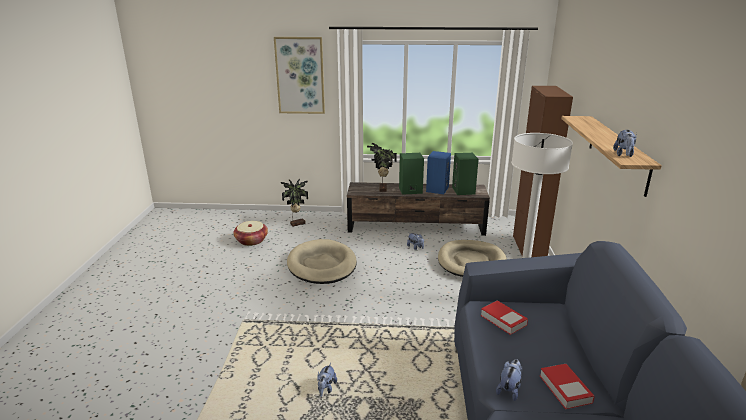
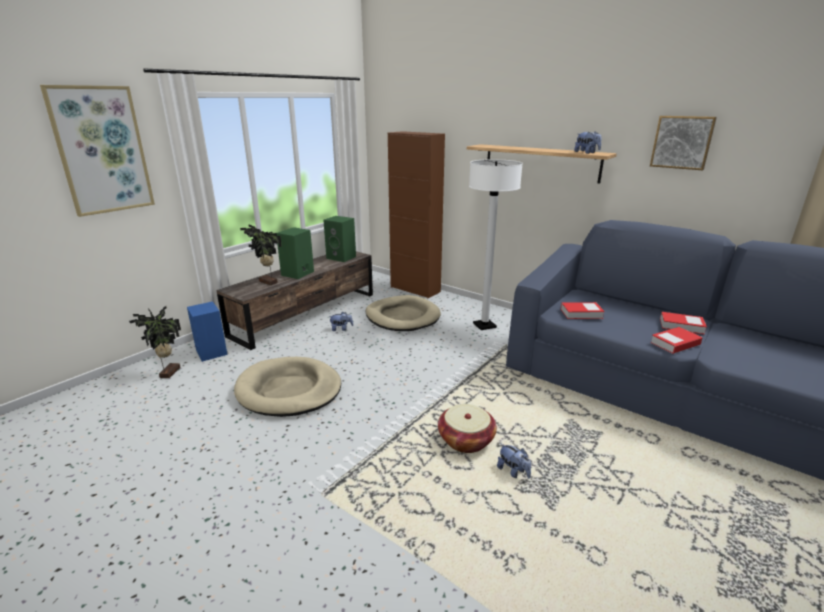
camera: 55 degrees left, 0 degrees up
(251, 240) = (140, 422): basket -> basket (466, 440)
(437, 189) = (317, 264): blue speaker -> blue speaker (210, 352)
(509, 389) = (675, 344): plush toy -> book
(706, 174) = (682, 142): none -> picture

